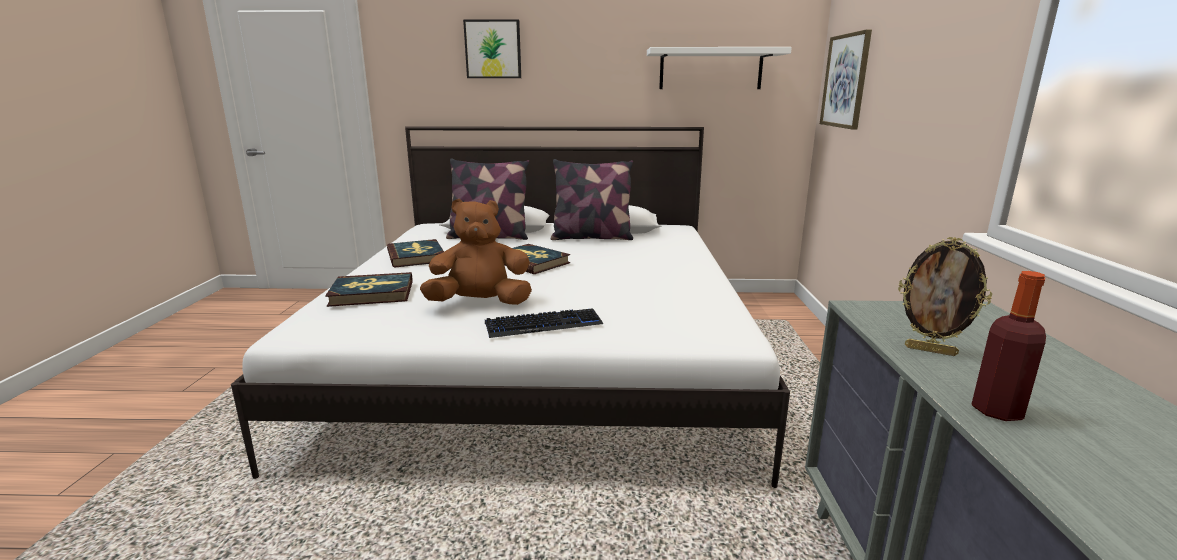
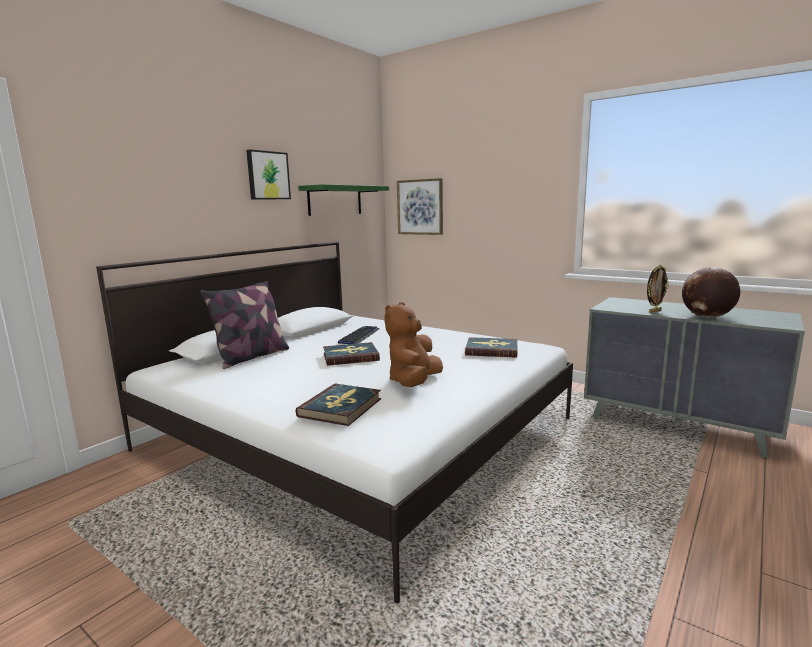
camera: 55 degrees left, 5 degrees down
(416, 256) = (257, 384): book -> book (491, 350)
(493, 49) = (182, 182): picture -> picture (268, 175)
(543, 325) = (477, 374): keyboard -> keyboard (359, 336)
(591, 237) = (323, 335): pillow -> none
(710, 69) = (335, 200): white shelf -> green shelf
(997, 411) = (706, 317): bottle -> globe

